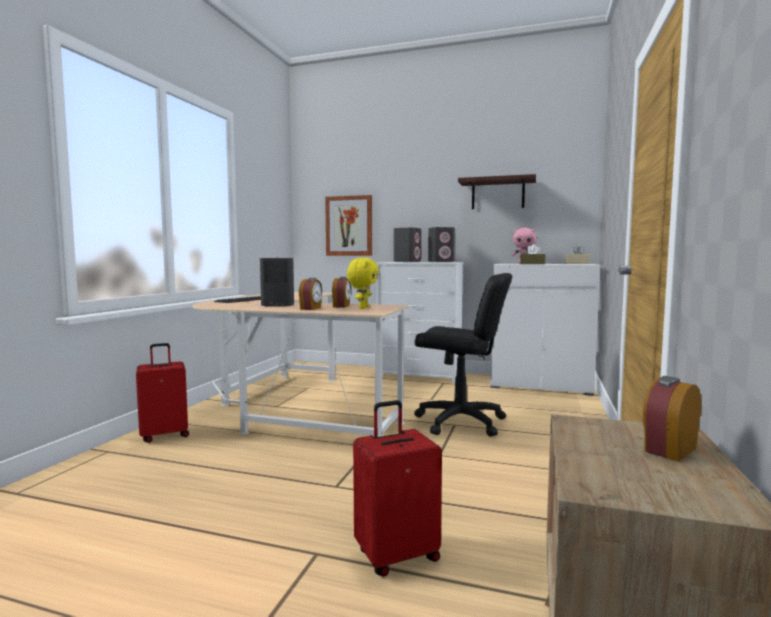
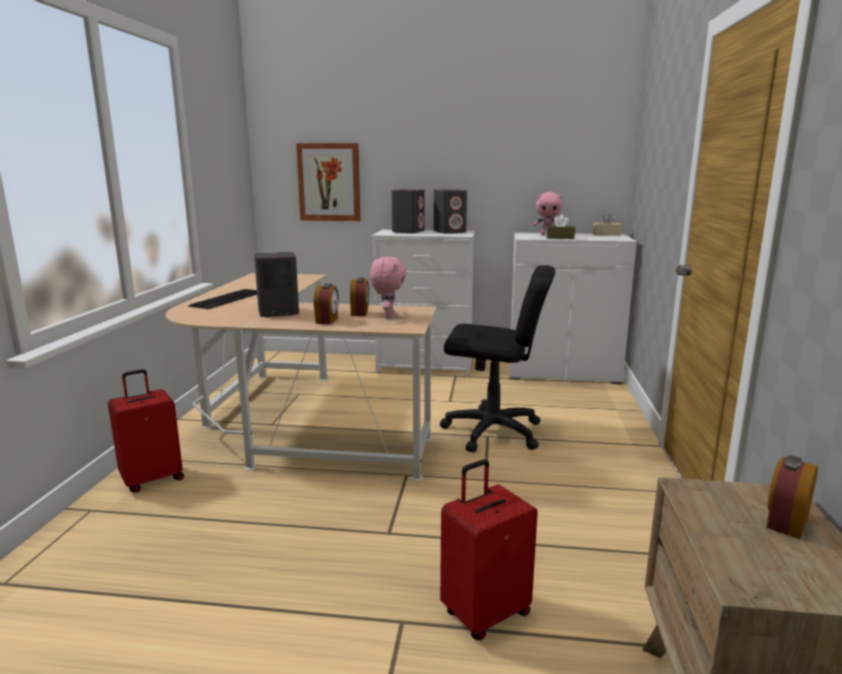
camera: 10 degrees left, 10 degrees up
(362, 308) = (388, 316): yellow plush toy -> pink plush toy
(498, 194) = (516, 147): shelf -> none

